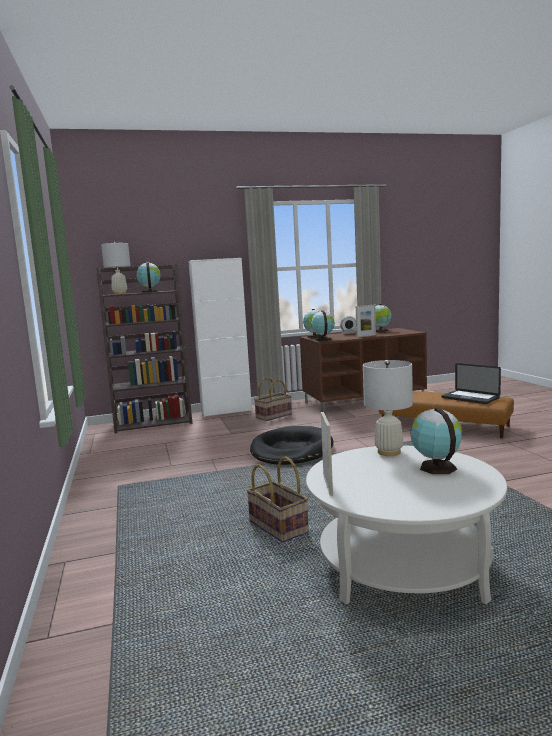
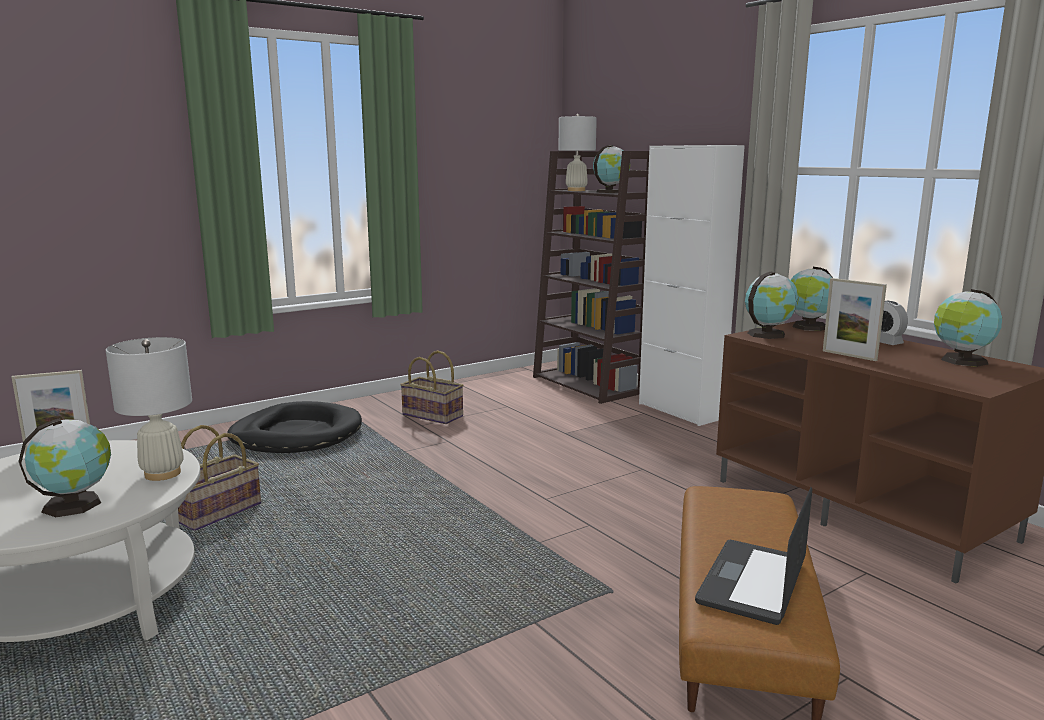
camera: 70 degrees right, 5 degrees up
(273, 416) = (680, 445): basket -> basket (433, 415)
(291, 450) = (502, 482): black dog bed -> black dog bed (296, 434)

